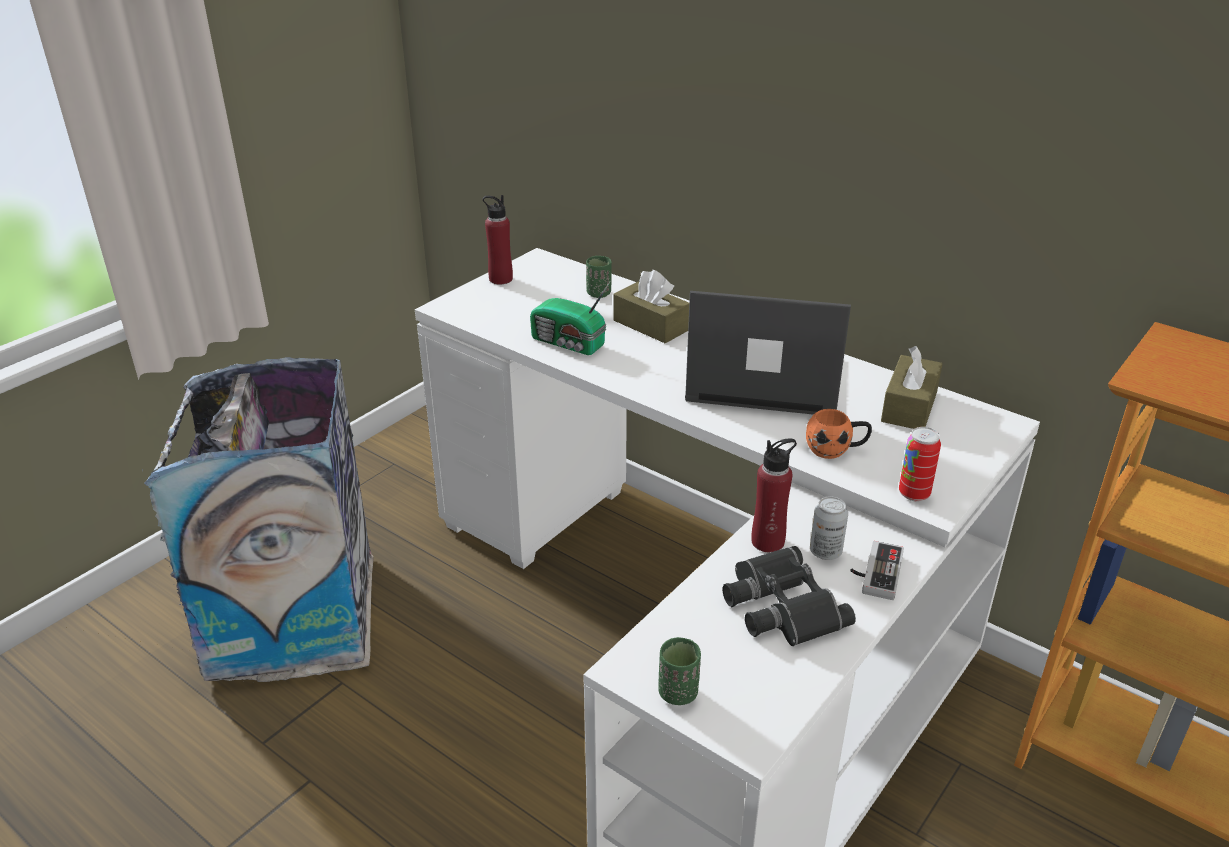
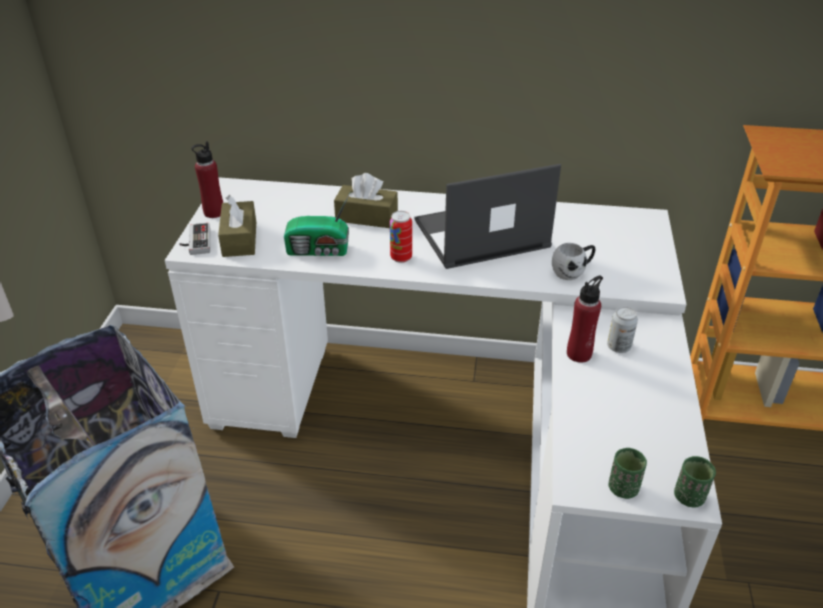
camera: 30 degrees left, 5 degrees up
(599, 293) = (304, 202): green cup -> green cup (689, 497)
(779, 605) = (626, 397): black binoculars -> none
(836, 449) = (573, 271): orange mug -> white mug
(874, 572) = (658, 349): game controller -> game controller (195, 242)
(909, 406) = (587, 224): brown tissue box -> brown tissue box (239, 239)
(914, 494) = (645, 285): can -> can (401, 258)

